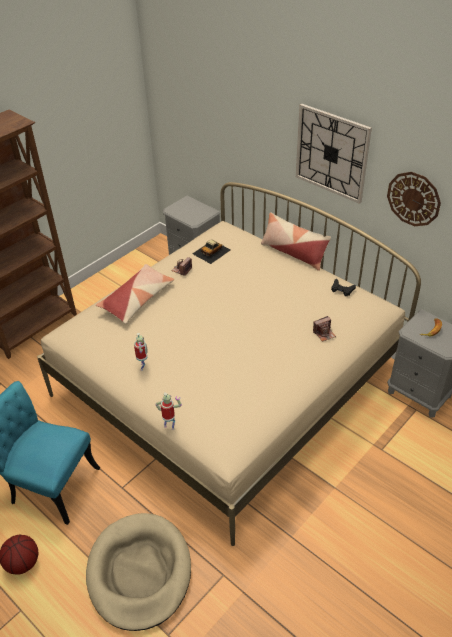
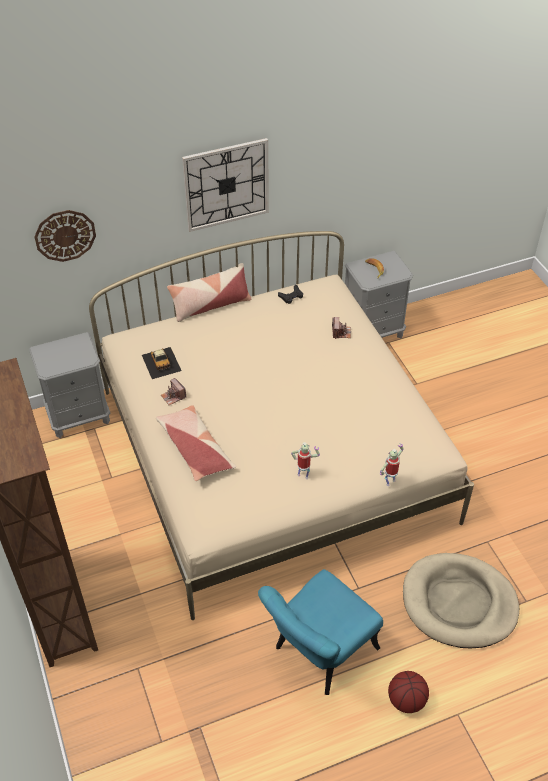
camera: 65 degrees left, 5 degrees up
(413, 199) = (319, 175): wall clock -> wall clock (65, 235)

